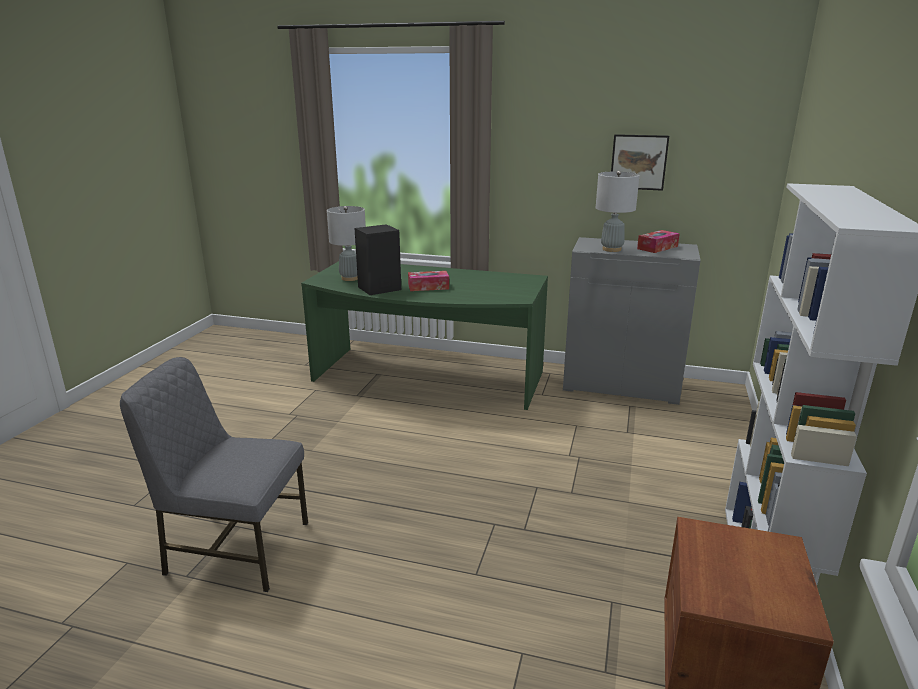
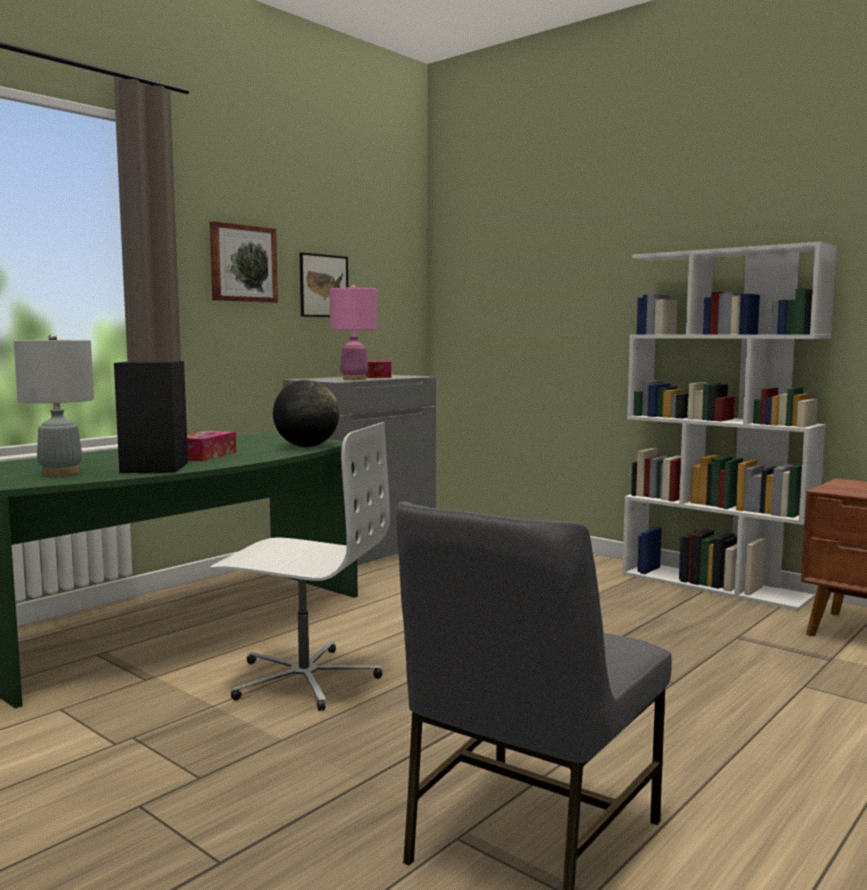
camera: 65 degrees left, 15 degrees down
(384, 433) = (304, 678): none -> white office chair
(493, 297) = (307, 446): none -> globe
(556, 146) = (242, 263): none -> picture
(611, 249) = (354, 379): grey table lamp -> pink table lamp

